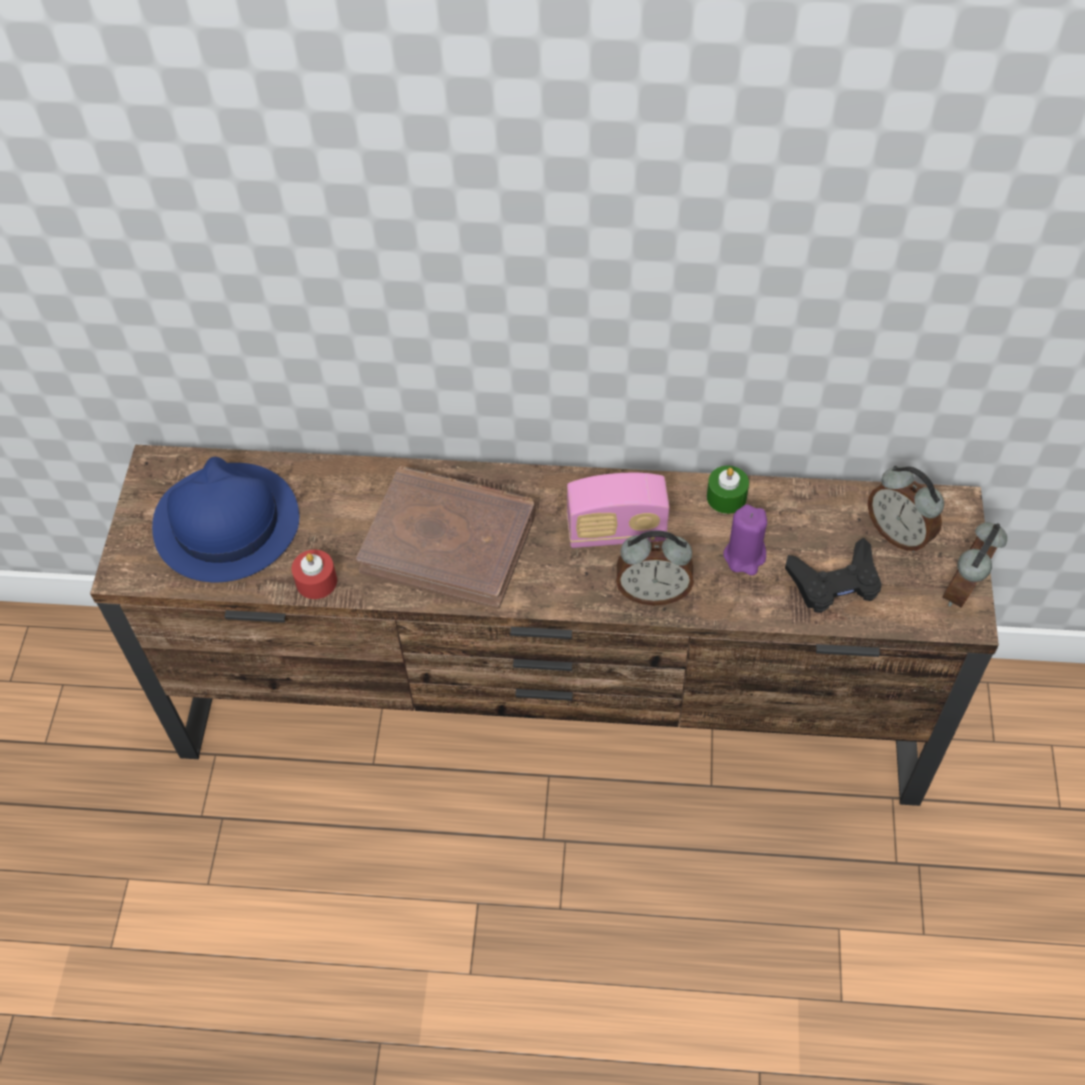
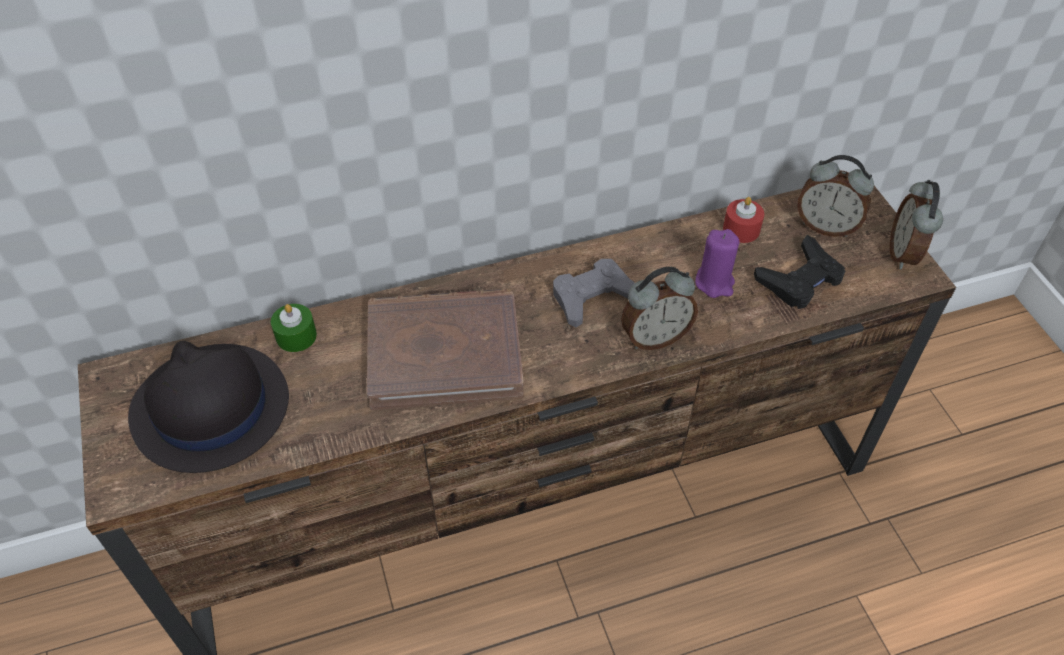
camera: 25 degrees left, 5 degrees down
(225, 524) = (209, 409): blue hat -> black hat
(316, 581) = (331, 432): red candle -> red candle (741, 229)
(616, 532) = (594, 297): radio -> grey game controller
(726, 497) = (671, 240): green candle -> green candle (296, 336)

